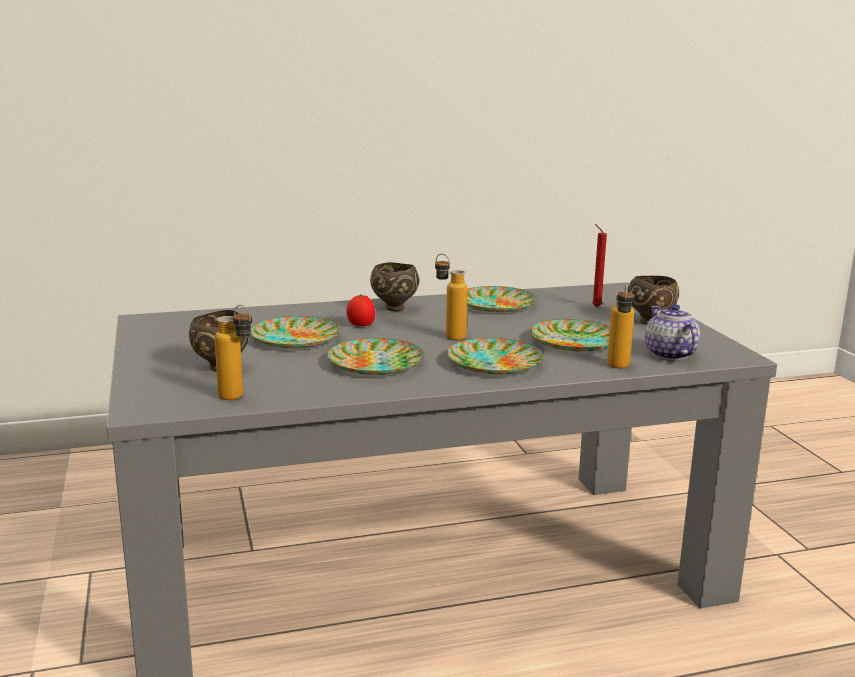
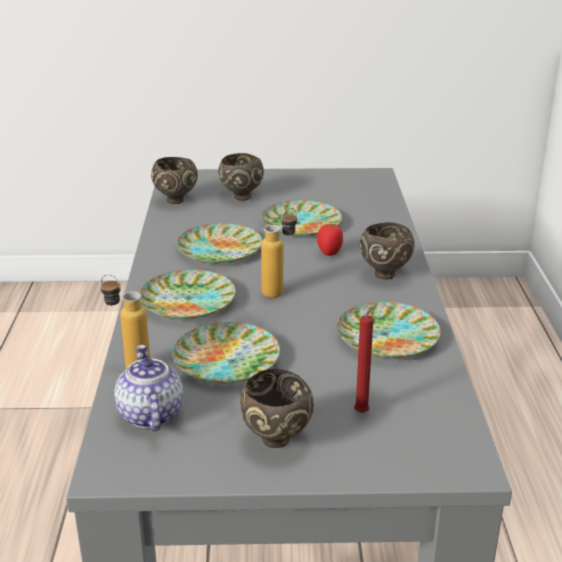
camera: 105 degrees right, 10 degrees up
(238, 398) = (176, 200): bottle -> brown bowl
(669, 354) = (149, 414): teapot -> teapot turned 105 degrees counterclockwise

